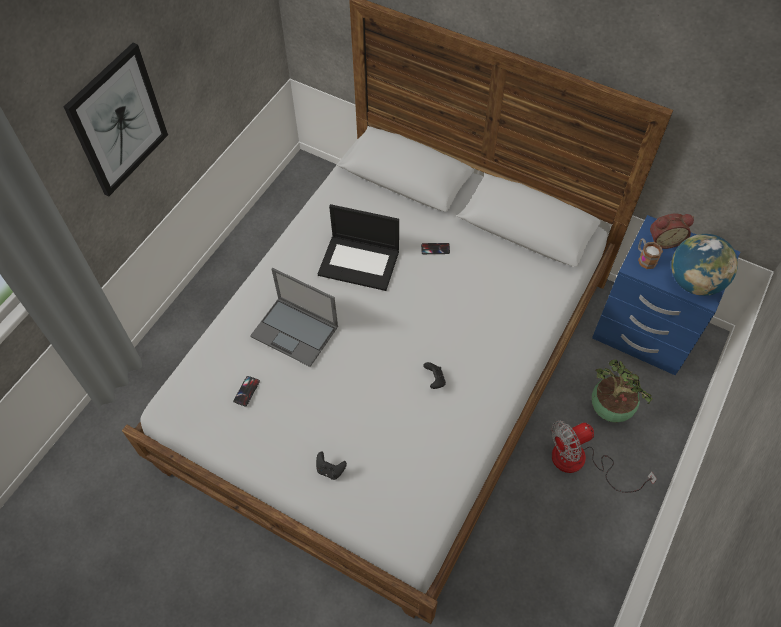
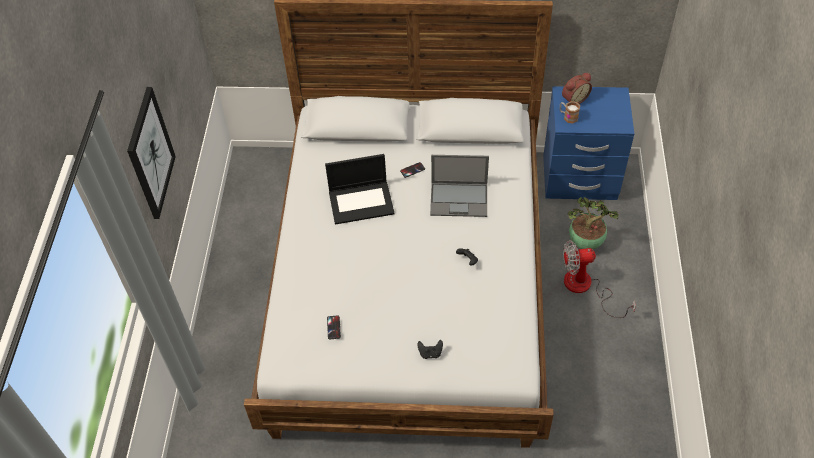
camera: 25 degrees left, 5 degrees down
(295, 332) = (344, 270): laptop -> laptop (459, 199)
(580, 462) = (585, 288): fan -> fan turned 45 degrees clockwise
(694, 282) = (609, 119): globe -> none

